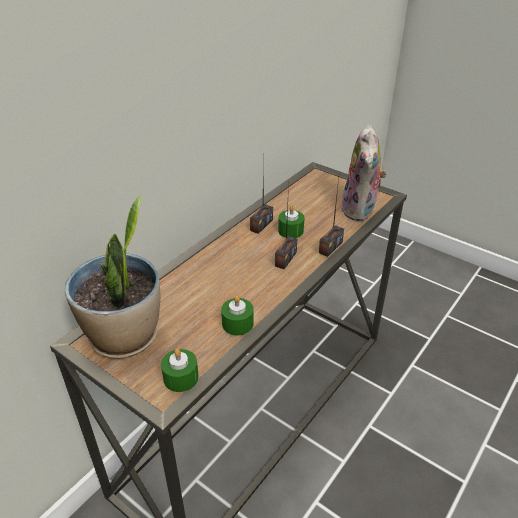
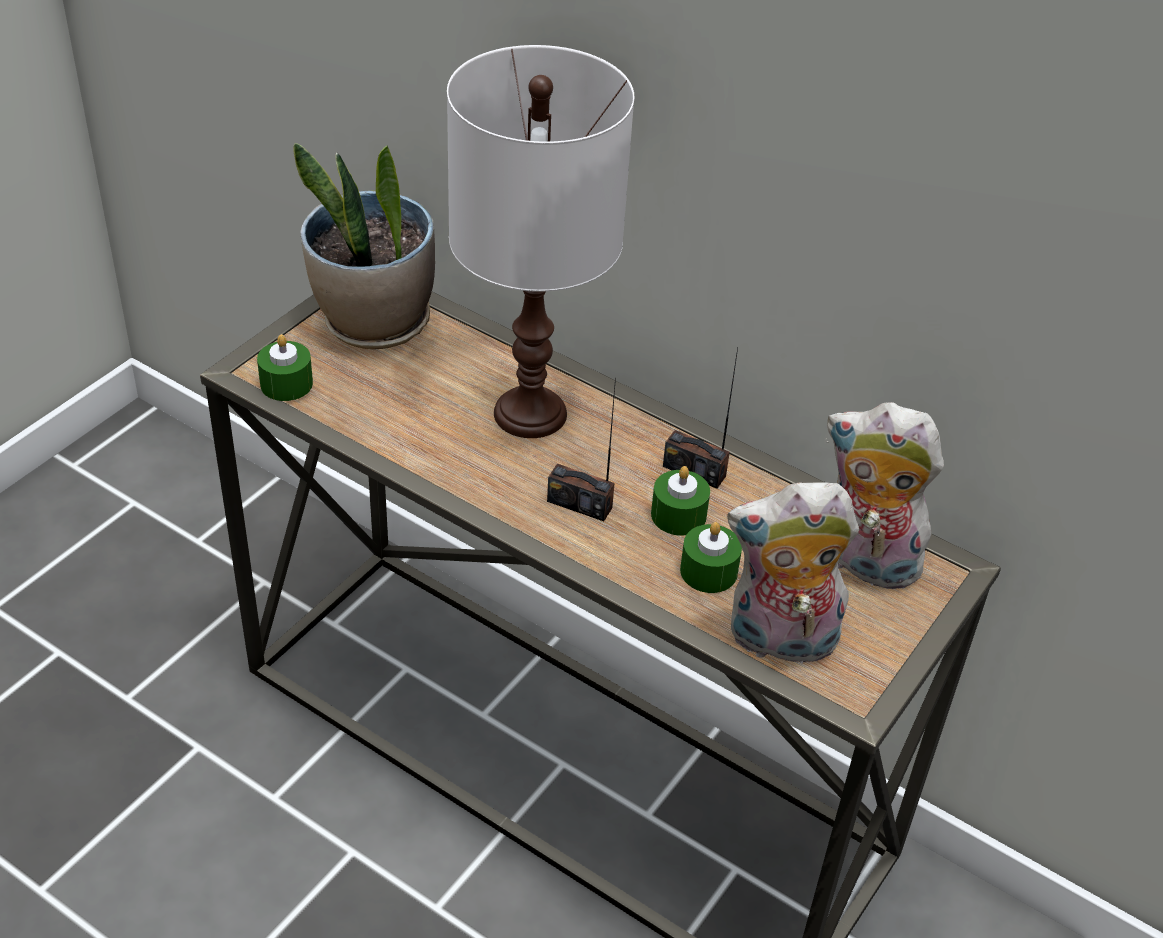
camera: 85 degrees right, 5 degrees up
(217, 274) = (529, 414): none -> white table lamp
(237, 324) = (395, 439): green candle -> green candle (708, 571)
(313, 189) = (863, 562): none -> plush toy
(330, 247) = (621, 572): radio -> none

